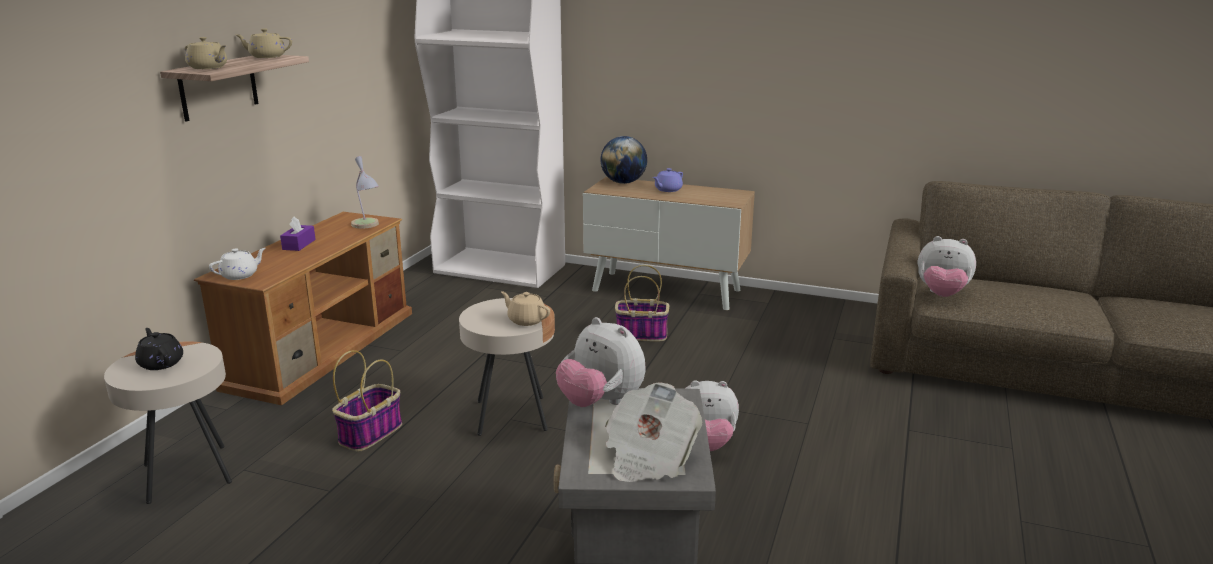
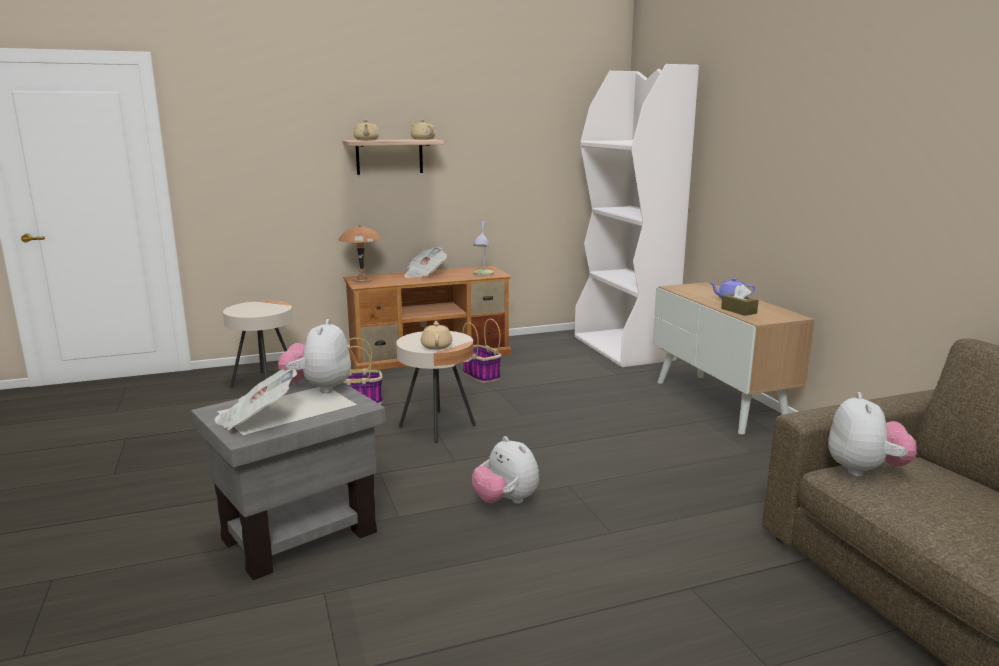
camera: 50 degrees right, 5 degrees down
(161, 363) = (257, 307): black teapot -> none
(240, 275) = (362, 280): white teapot -> brown table lamp
(299, 244) = (424, 274): purple tissue box -> newspaper
(623, 182) = (709, 288): globe -> none
(640, 335) = (625, 420): basket -> basket (480, 375)
(699, 198) = (738, 311): none -> brown tissue box
(941, 295) = (864, 470): plush toy -> plush toy turned 150 degrees counterclockwise

